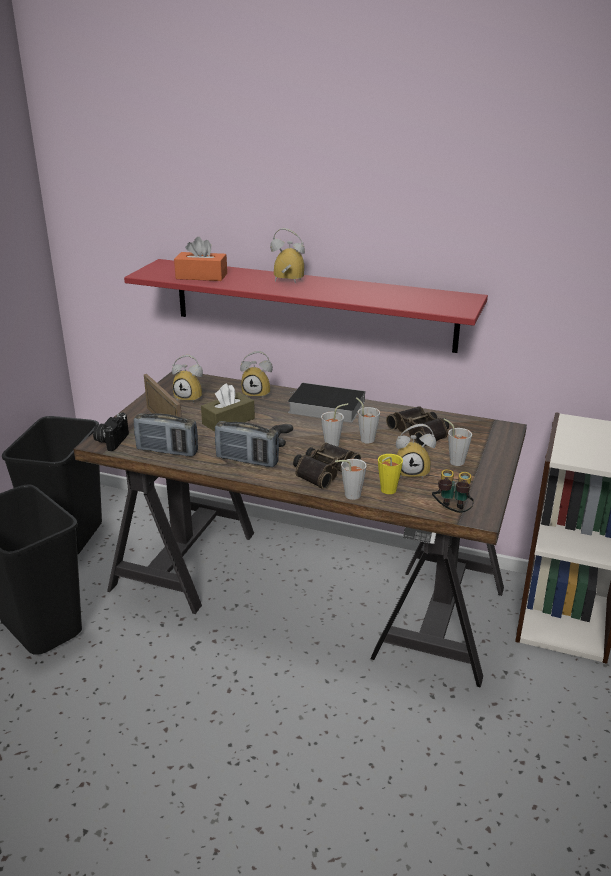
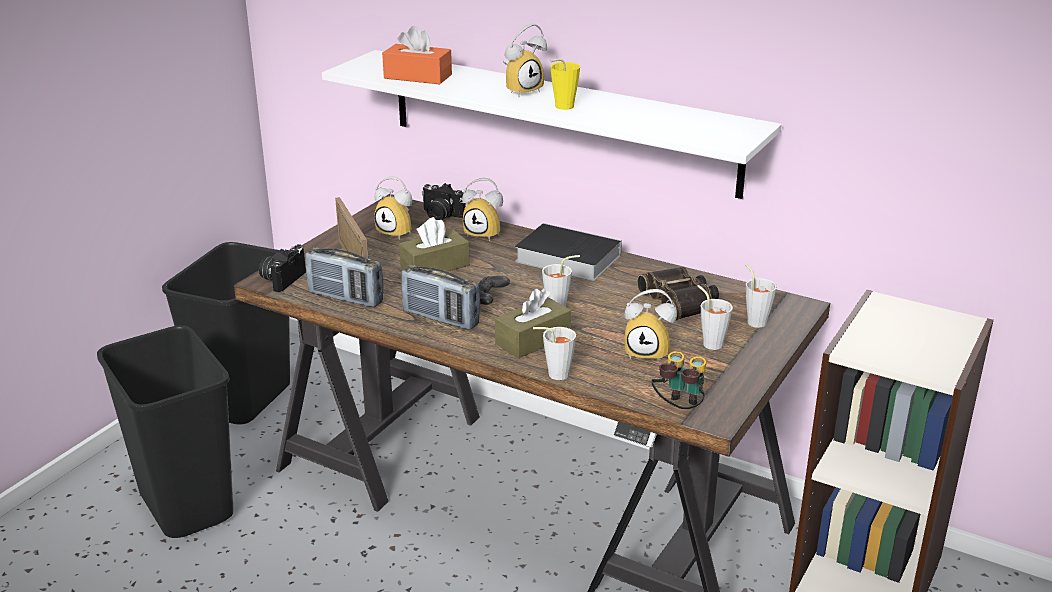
camera: 10 degrees right, 0 degrees up
(219, 383) = (440, 216): none -> camera
(286, 282) = (522, 90): alarm clock -> alarm clock turned 120 degrees clockwise
(312, 304) = (560, 121): red shelf -> white shelf
(323, 470) = (533, 340): binoculars -> brown tissue box
(365, 438) = (603, 303): grey cup -> grey cup (754, 320)
(386, 491) = (604, 374): yellow cup -> yellow cup (561, 107)

